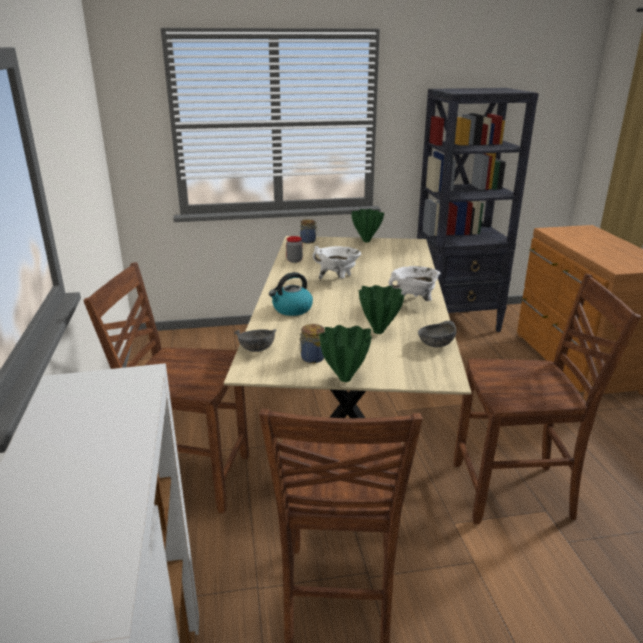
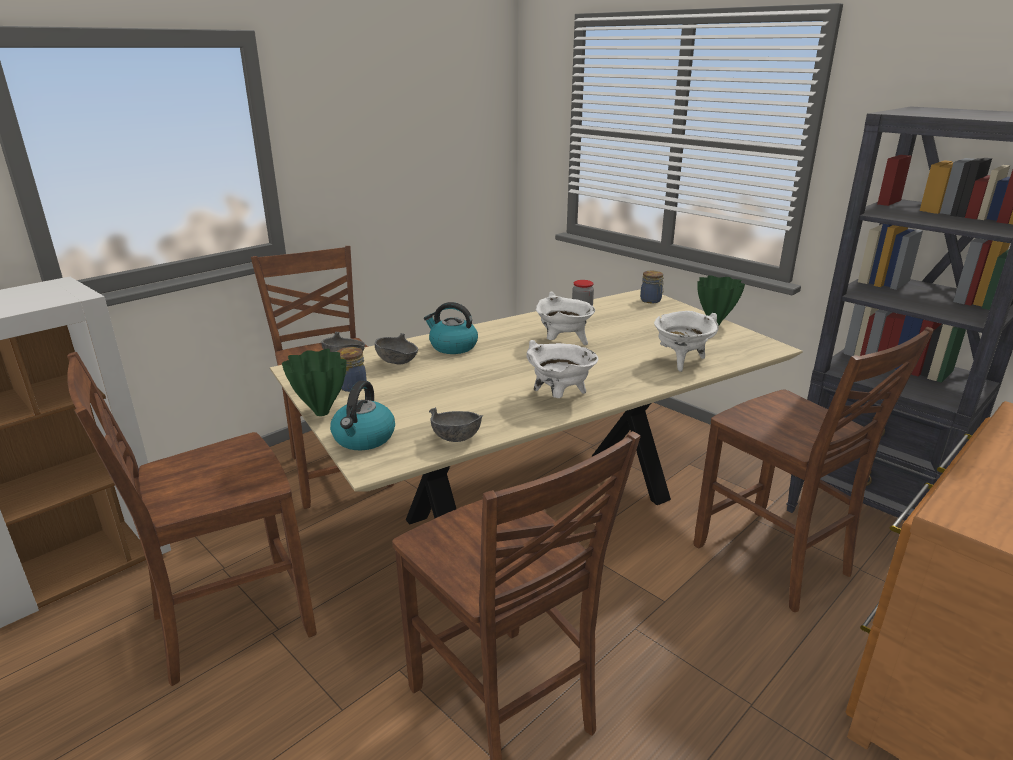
camera: 55 degrees right, 0 degrees up
(292, 333) = (397, 362): none -> grey bowl
(379, 332) = (452, 399): green vase -> none
(404, 373) = (364, 438): none -> kettle
(405, 264) = (681, 362): none -> white cooking pot
(465, 360) = (774, 561): none -> brown chair

